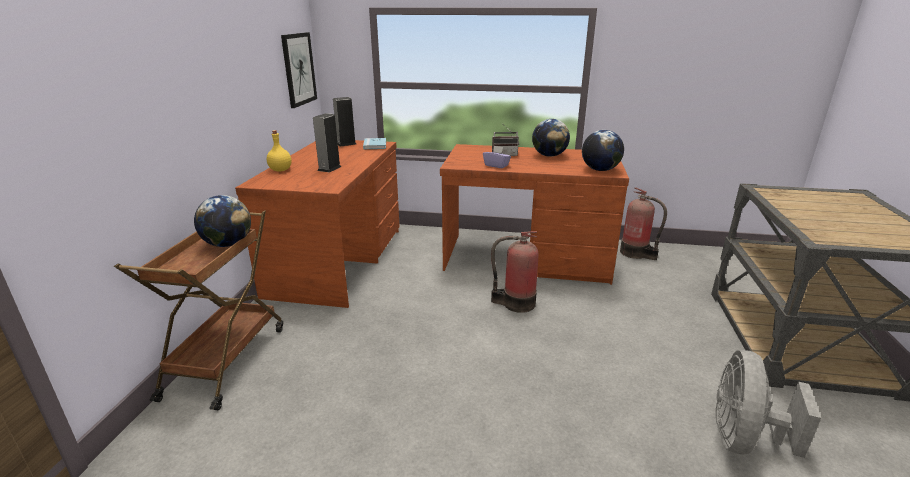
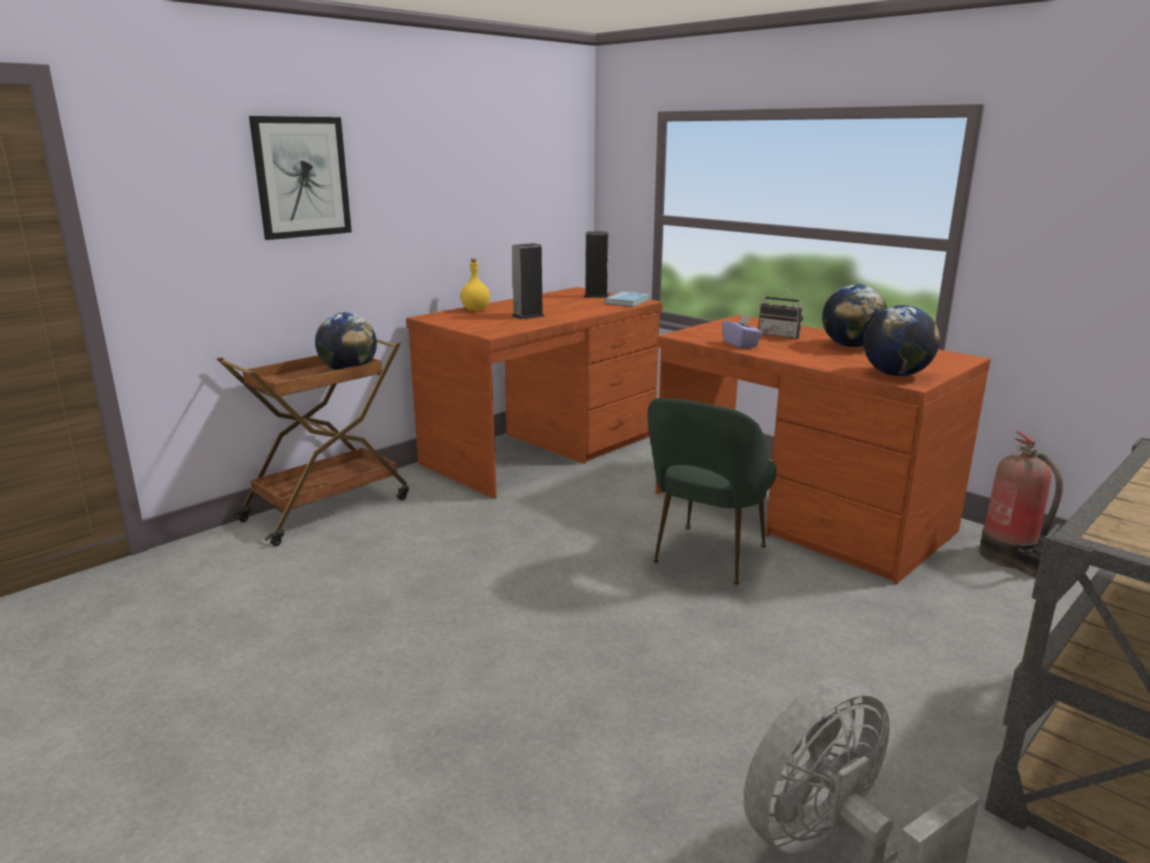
camera: 35 degrees right, 5 degrees down
(298, 69) = (555, 191): picture -> picture (301, 177)
(516, 303) = (706, 559): fire extinguisher -> green chair

